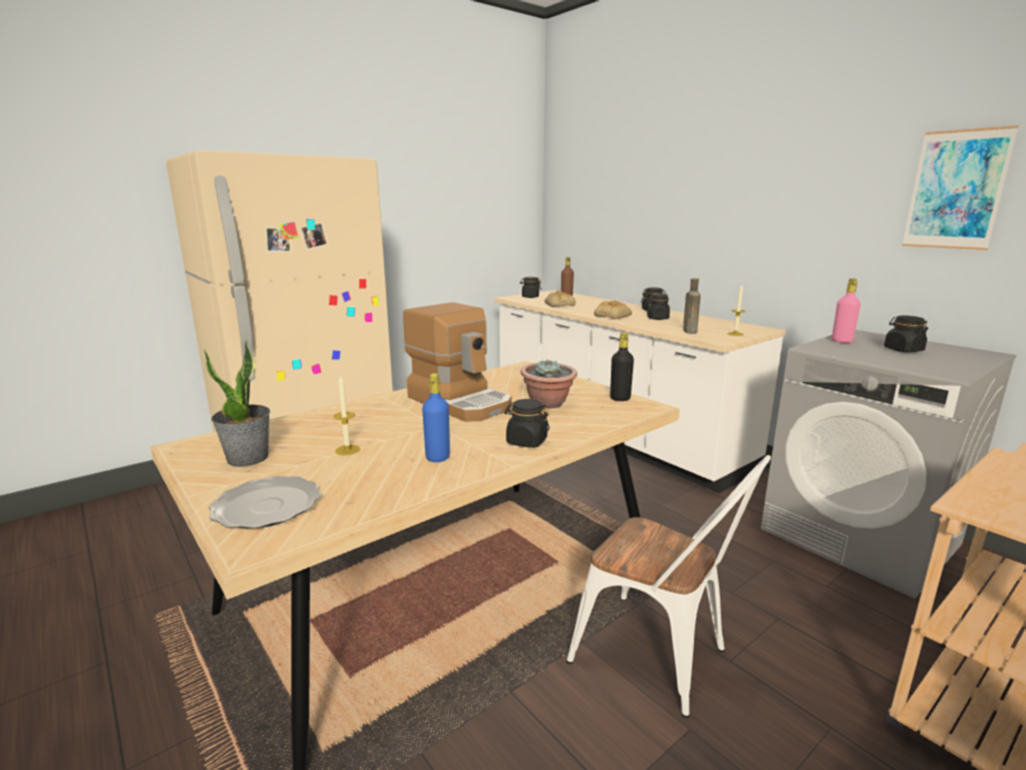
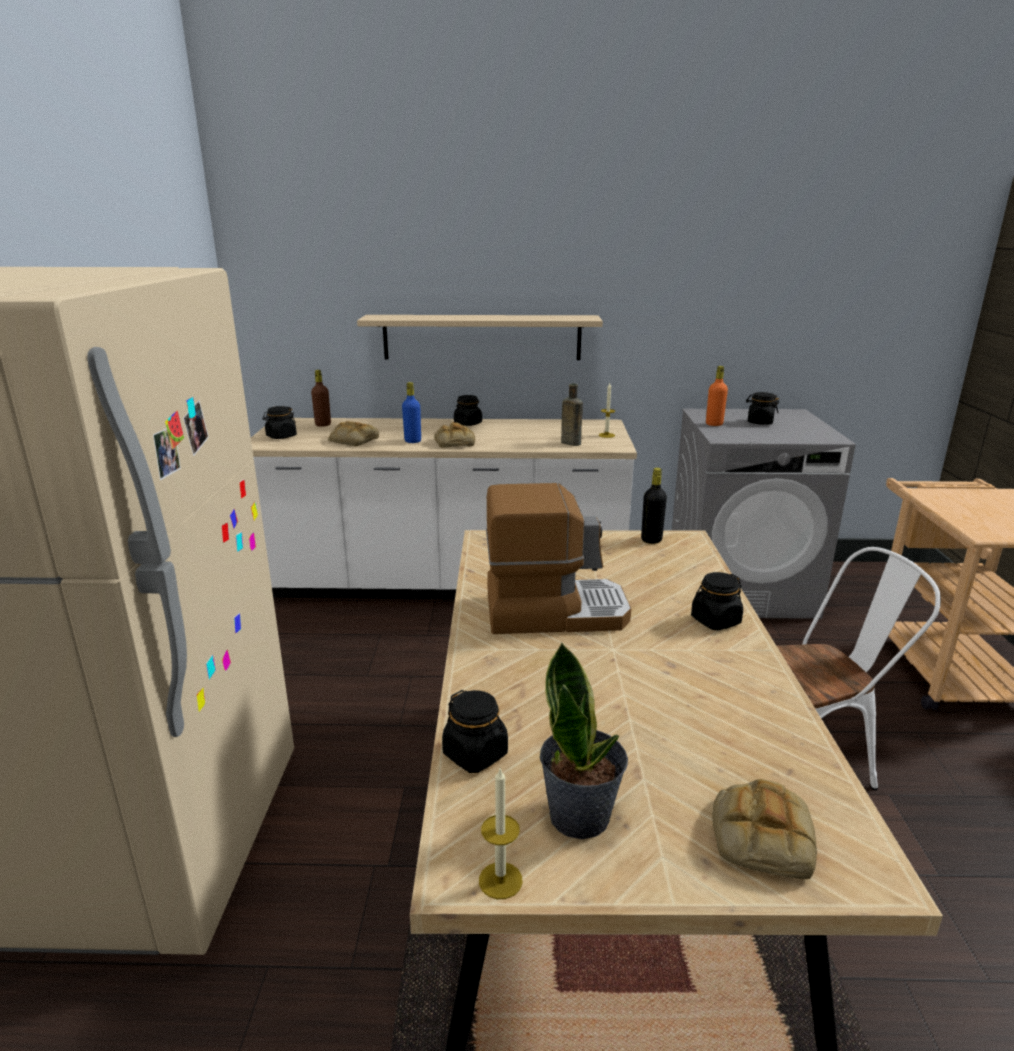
camera: 50 degrees left, 5 degrees up
(267, 506) = (760, 835): plate -> bread
(347, 450) = (631, 729): candle -> candle (500, 880)
(437, 457) = (710, 680): blue bottle -> blue bottle (413, 441)
(548, 403) = (622, 572): potted plant -> none
(657, 318) = (502, 433): black jar -> black jar (475, 754)
(682, 243) = (482, 337): none -> beige shelf
(841, 341) = (714, 424): pink bottle -> orange bottle
(956, 190) = (754, 278): picture -> none

